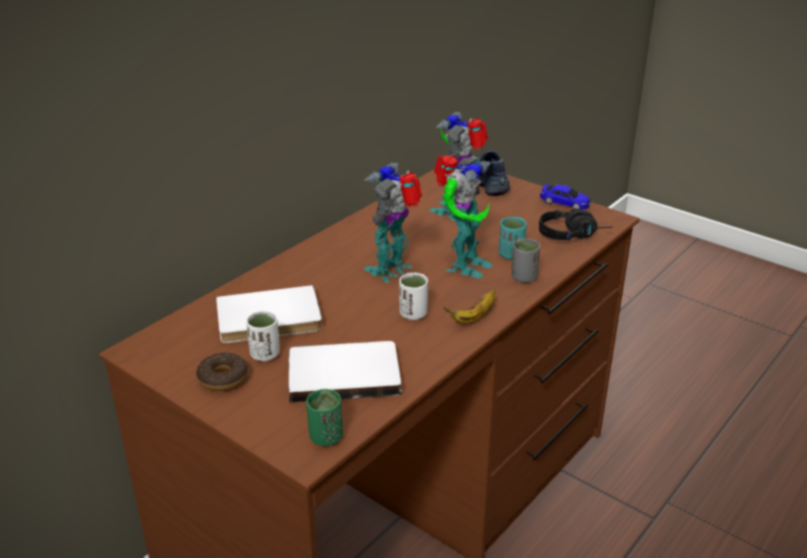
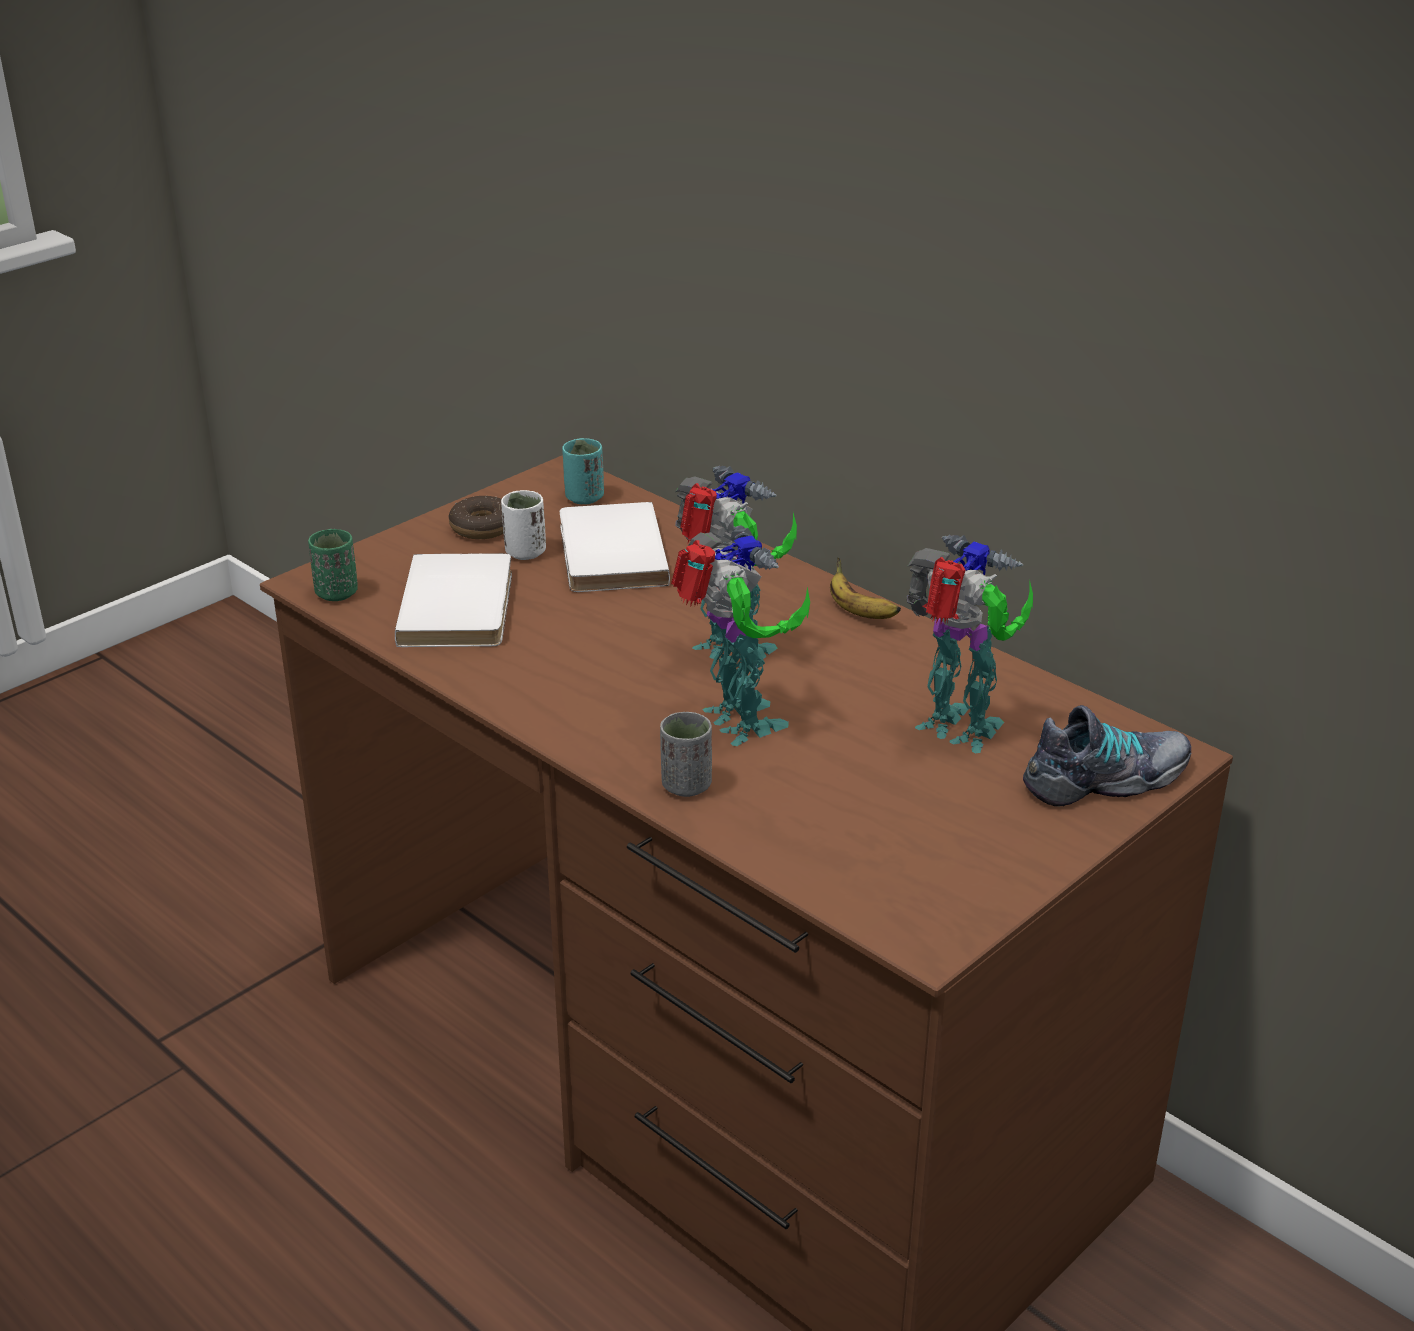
camera: 95 degrees right, 0 degrees up
(413, 314) = (594, 666): white cup -> none
(463, 265) = (738, 724): toy robot -> toy robot turned 150 degrees counterclockwise
(473, 317) = (570, 720): banana -> banana (858, 612)
(511, 254) = (772, 780): turquoise cup -> turquoise cup (584, 498)
(564, 203) = (1001, 881): toy car -> none
(573, 235) = (850, 870): black headphones -> none

